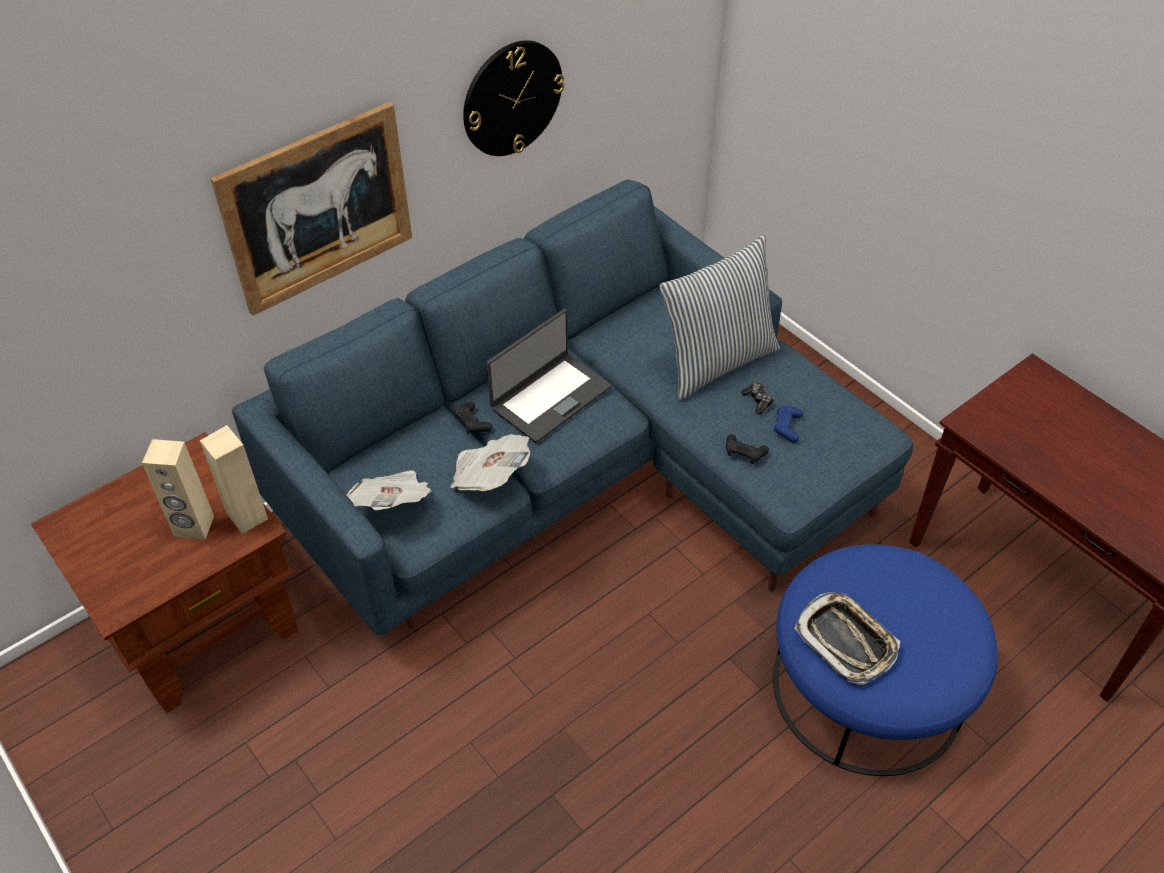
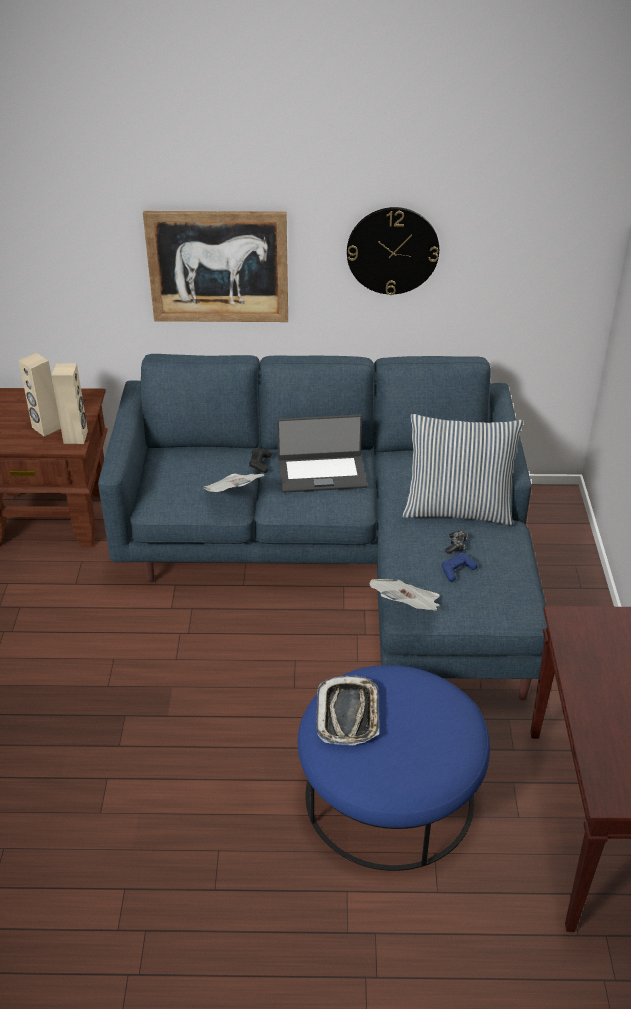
camera: 40 degrees right, 10 degrees down
(393, 504) = (164, 479): newspaper -> newspaper (407, 608)
(744, 453) = (408, 569): black game controller -> none

